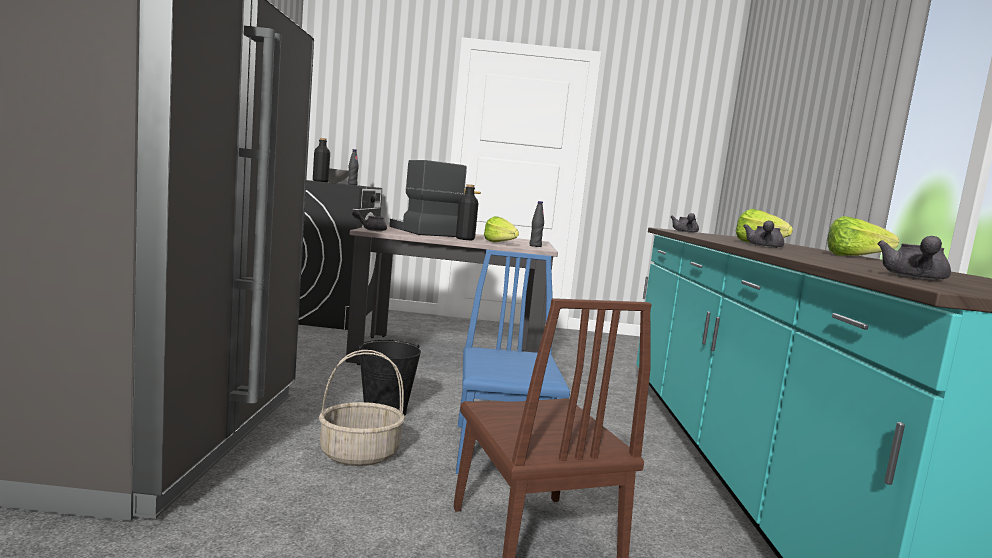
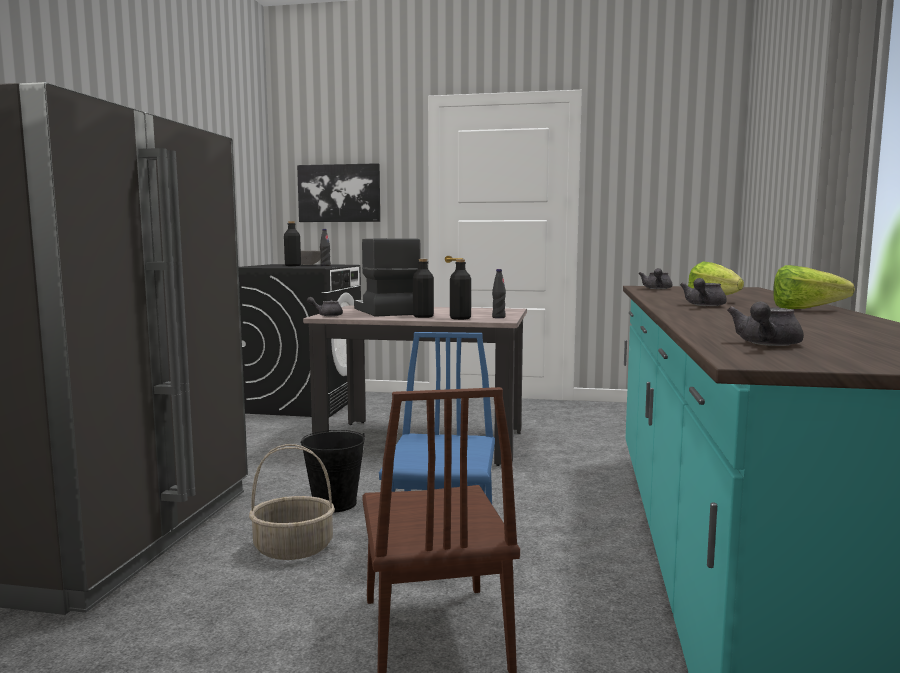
camera: 10 degrees right, 0 degrees up
(367, 118) = (339, 193): none -> picture
(501, 243) = (460, 318): lettuce -> black bottle

